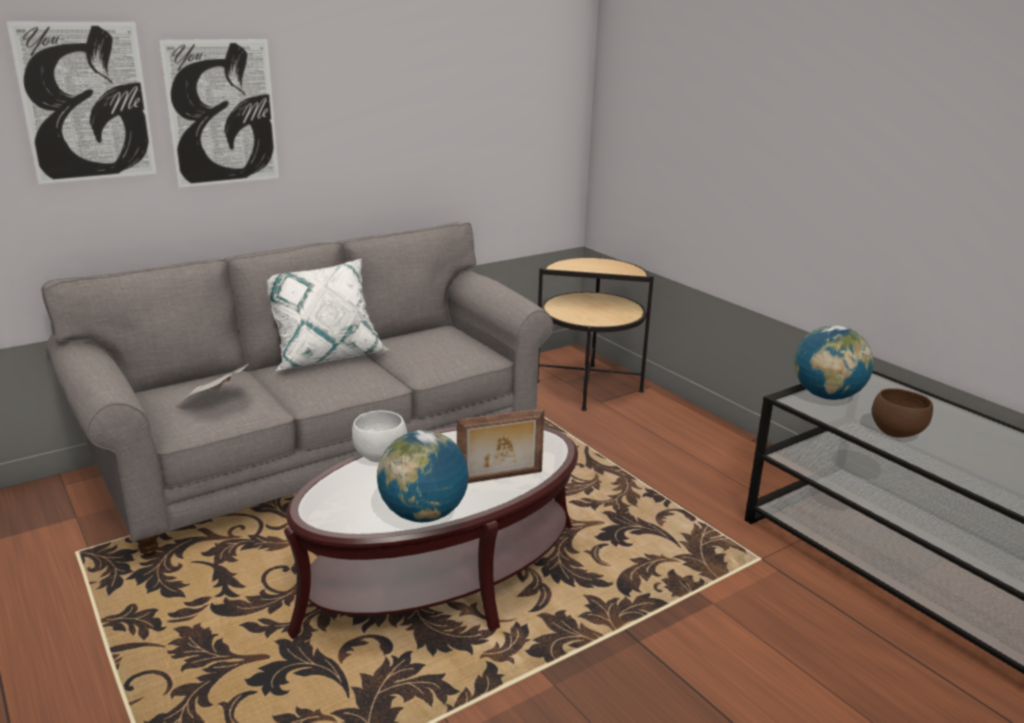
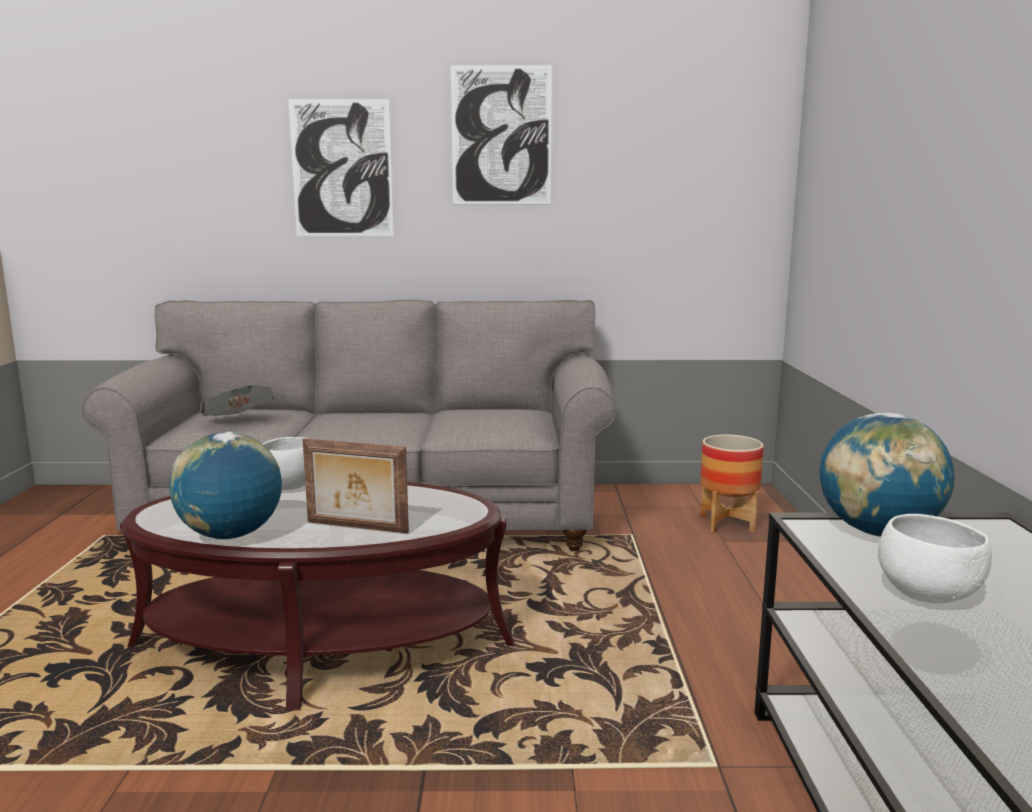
camera: 35 degrees right, 10 degrees down
(86, 102) = (224, 153): picture -> picture (501, 136)
(325, 355) = (388, 412): white pillow -> none
(588, 386) = (728, 523): side table -> planter
(896, 432) = (929, 596): brown bowl -> white bowl

